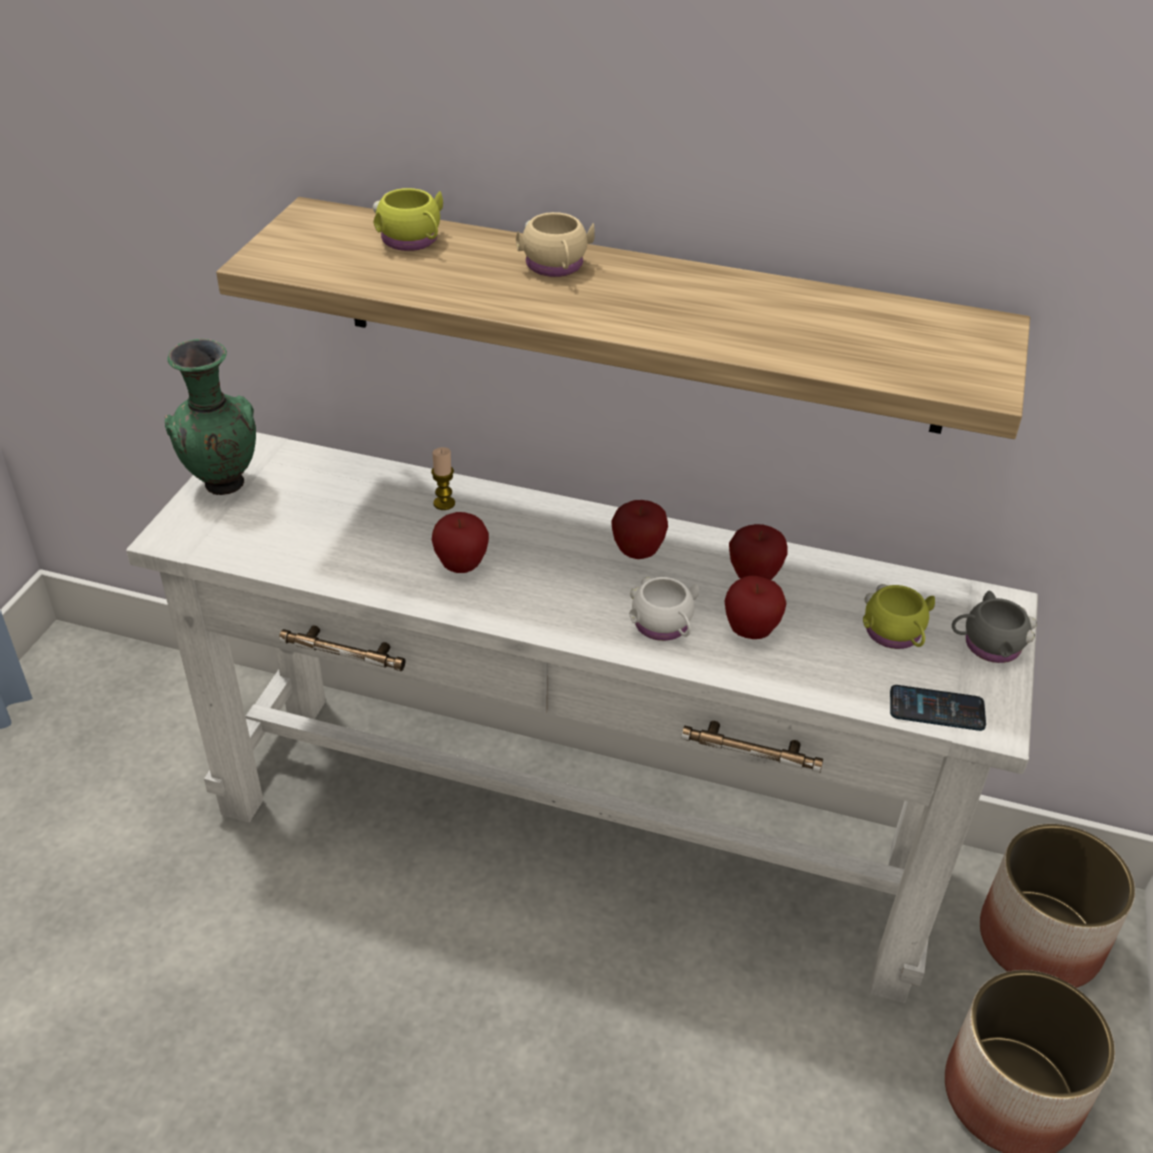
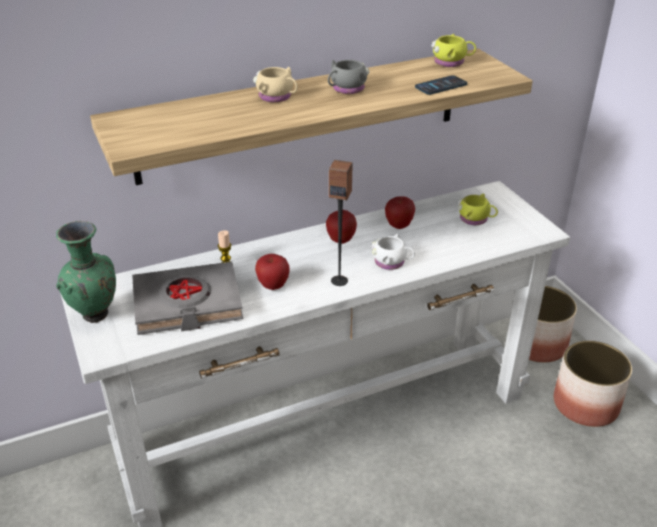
camera: 40 degrees left, 5 degrees down
(333, 530) = (187, 304): none -> grey book
(413, 241) = (191, 111): yellow mug -> yellow mug (452, 62)
(554, 610) = (339, 280): none -> speaker
(750, 631) = (425, 246): apple -> none
(936, 709) = (523, 236): phone -> phone (441, 86)
(987, 645) = (508, 206): grey mug -> grey mug (346, 89)

